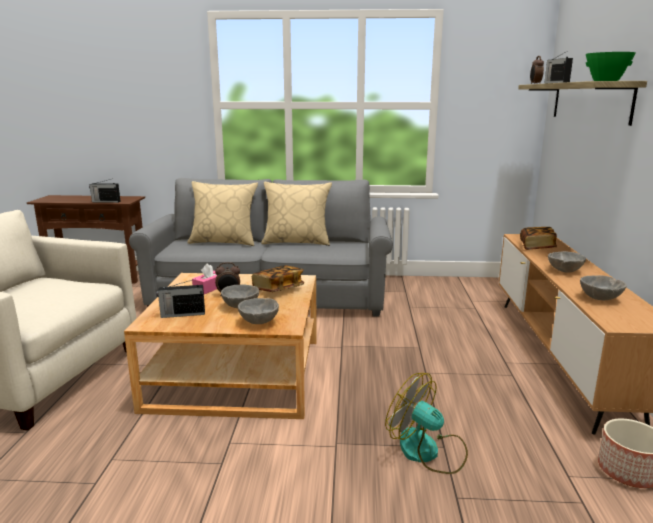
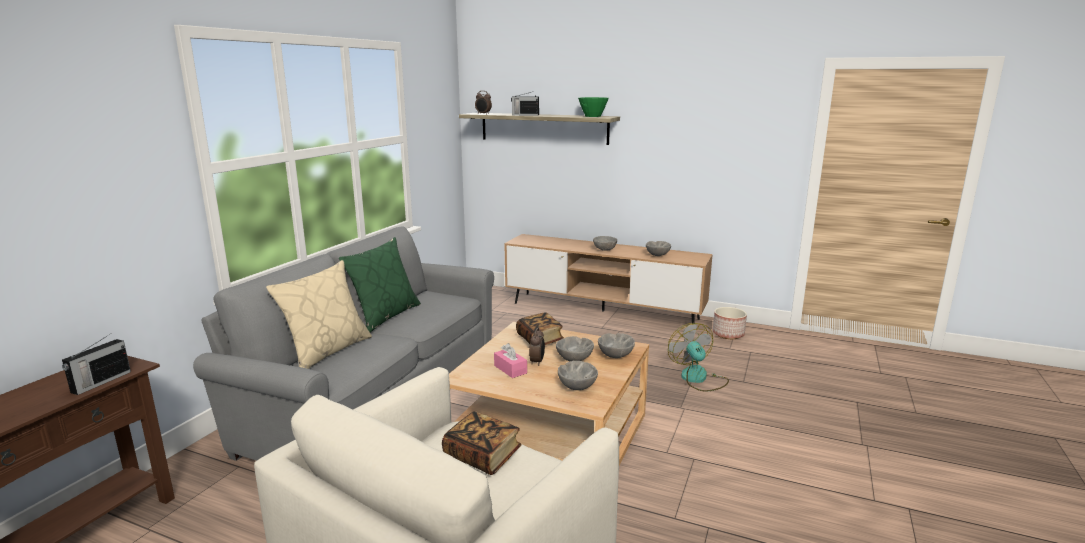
camera: 70 degrees left, 0 degrees up
(182, 314) = (577, 386): radio -> grey bowl
(297, 242) = (385, 316): beige pillow -> green pillow
(428, 451) = (698, 379): fan -> fan turned 105 degrees clockwise
(537, 247) = (548, 243): book -> book (482, 456)

